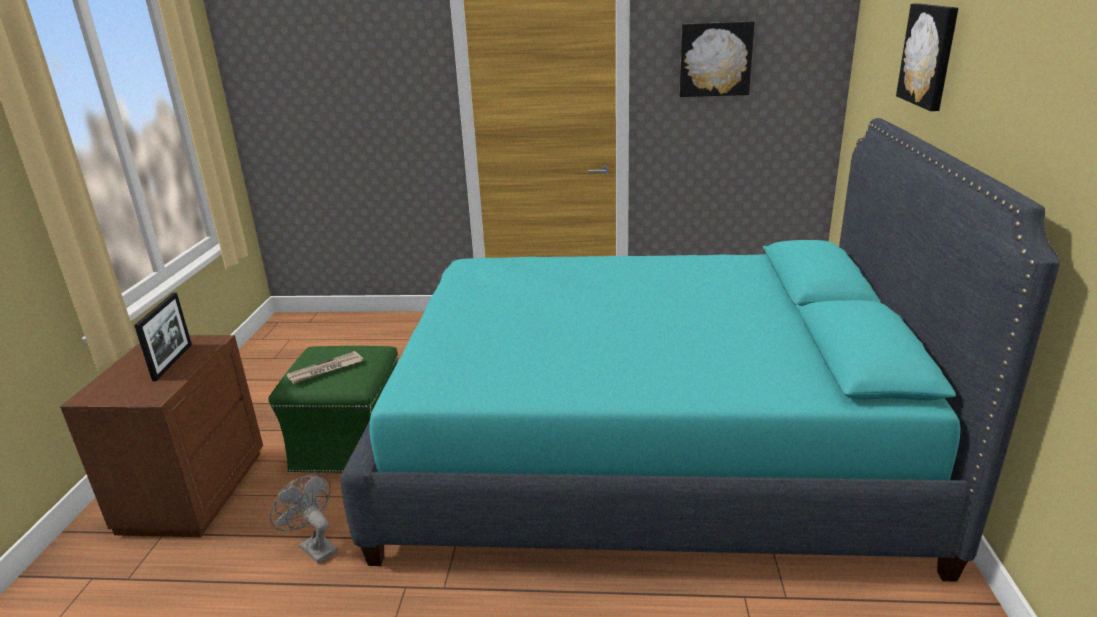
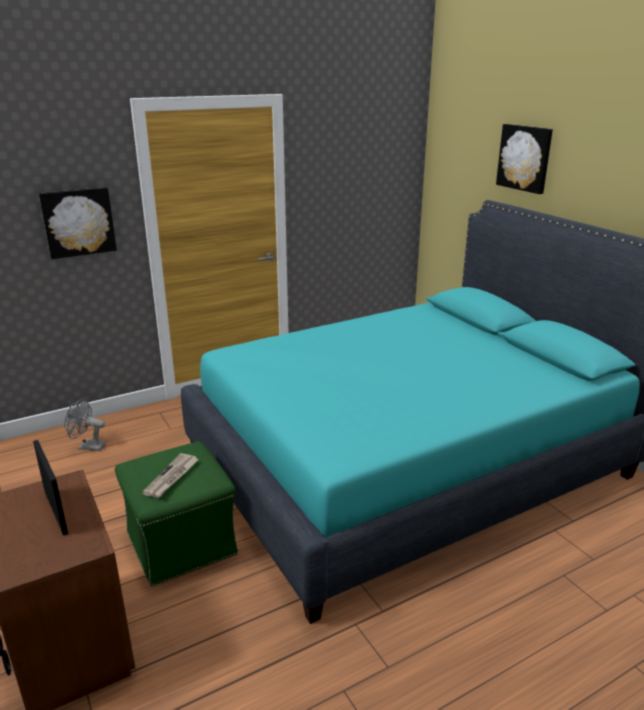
camera: 35 degrees left, 0 degrees up
(314, 546) = (249, 632): grey fan -> grey fan (88, 446)
(715, 59) = (343, 162): picture -> picture (78, 222)

